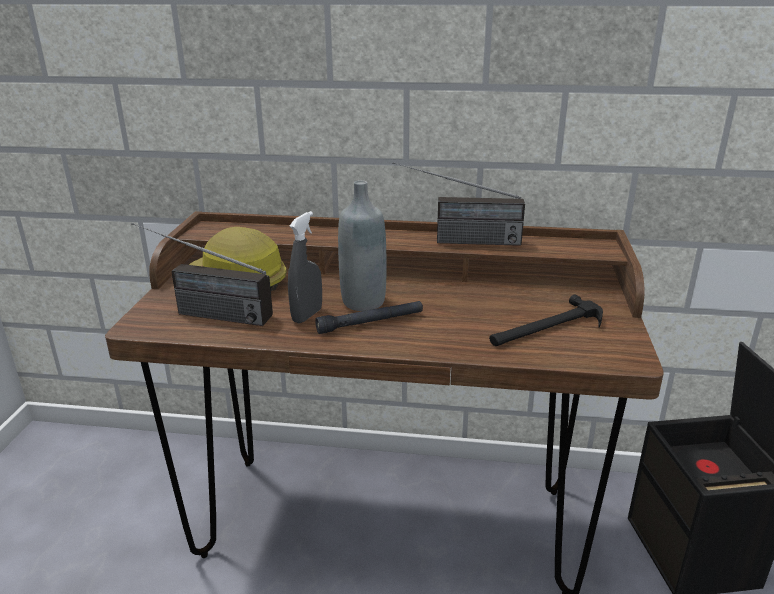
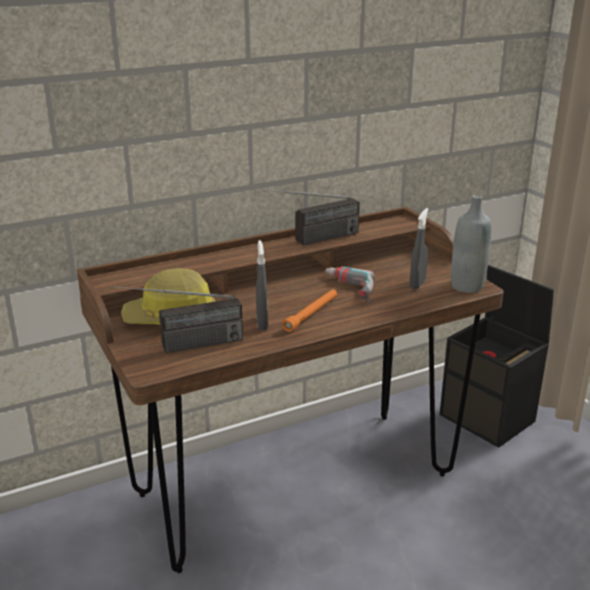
camera: 35 degrees left, 0 degrees up
(363, 302) = (286, 303): grey bottle -> grey bottle (467, 286)
(370, 323) = (311, 314): black flashlight -> orange flashlight
(448, 309) = (347, 290): none -> power drill
(546, 328) = (417, 284): hammer -> grey spray bottle

